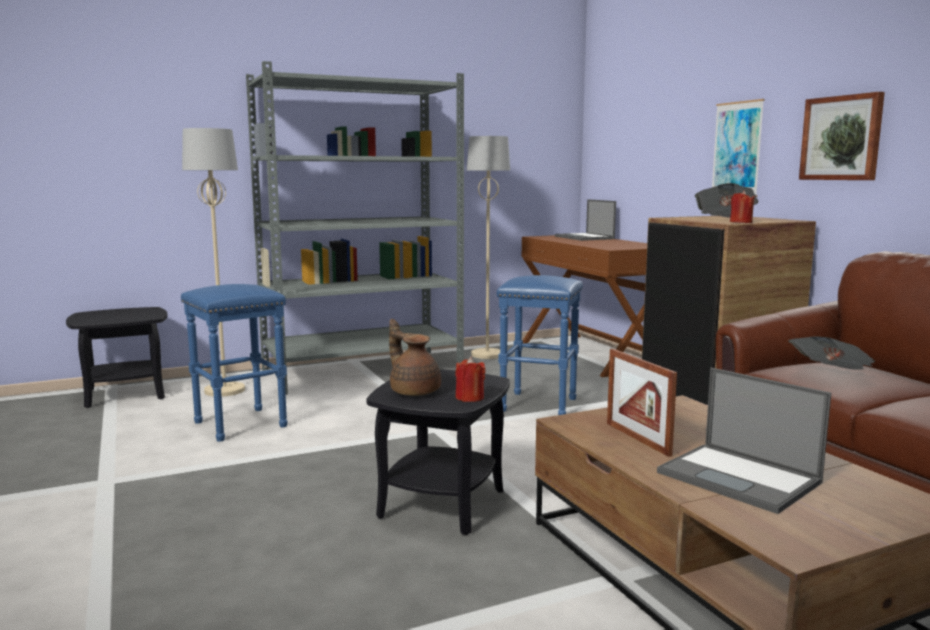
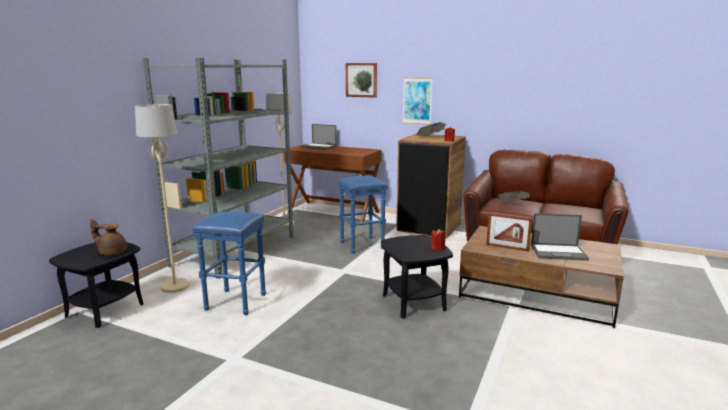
camera: 40 degrees left, 5 degrees up
(414, 391) = (410, 251): brown teapot -> brown teapot (112, 252)
(842, 138) = (475, 99): picture -> picture (361, 80)

